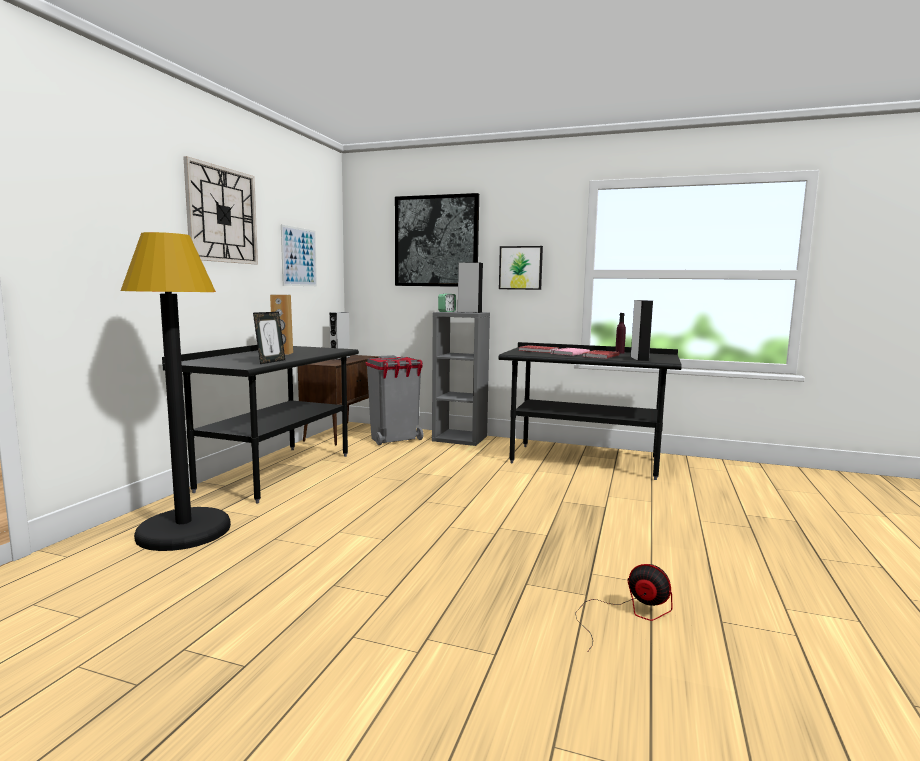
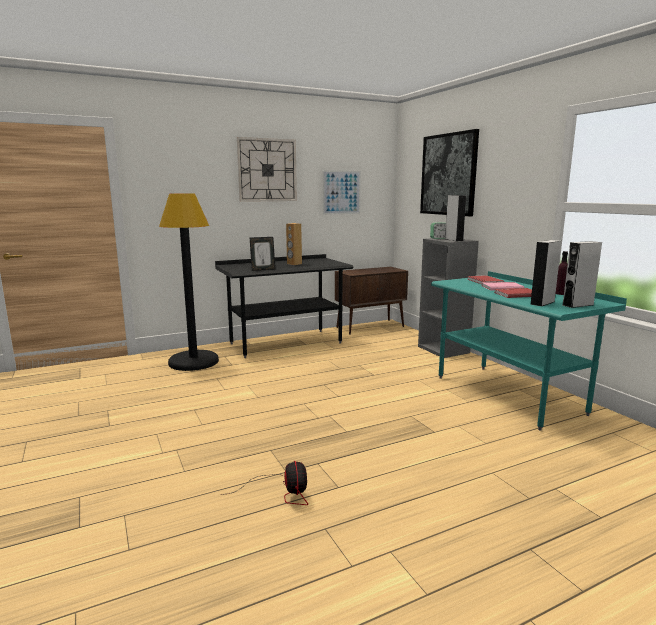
camera: 45 degrees right, 5 degrees up
(340, 358) = (375, 269): grey speaker -> grey speaker (578, 305)
(395, 439) = (394, 339): grey trash can -> none
(521, 268) = (505, 199): picture -> none
(584, 461) = (508, 395): black desk -> turquoise desk

